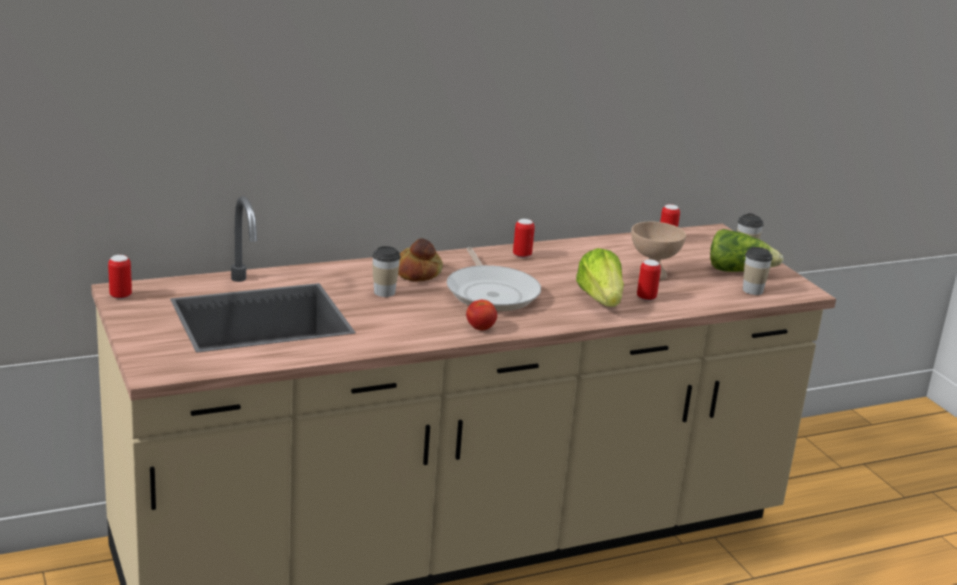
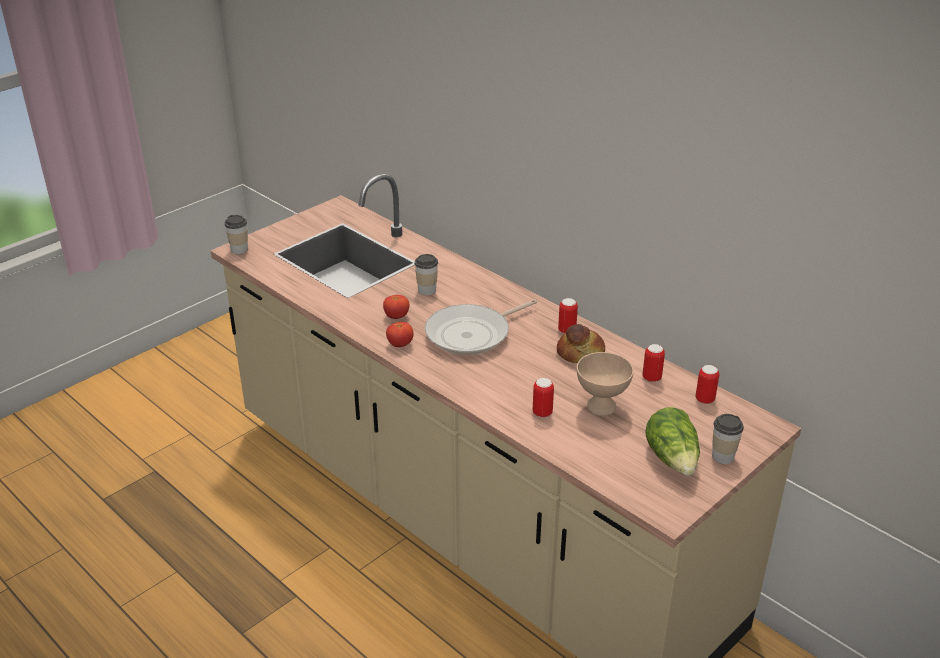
camera: 70 degrees right, 10 degrees up
(120, 296) = (331, 208): can -> can (651, 378)
(418, 273) = (477, 294): bread -> bread (580, 353)
(423, 317) = (396, 317): none -> tomato
(600, 300) = (512, 389): lettuce -> none
(752, 290) = (630, 475): cup -> cup (239, 250)

